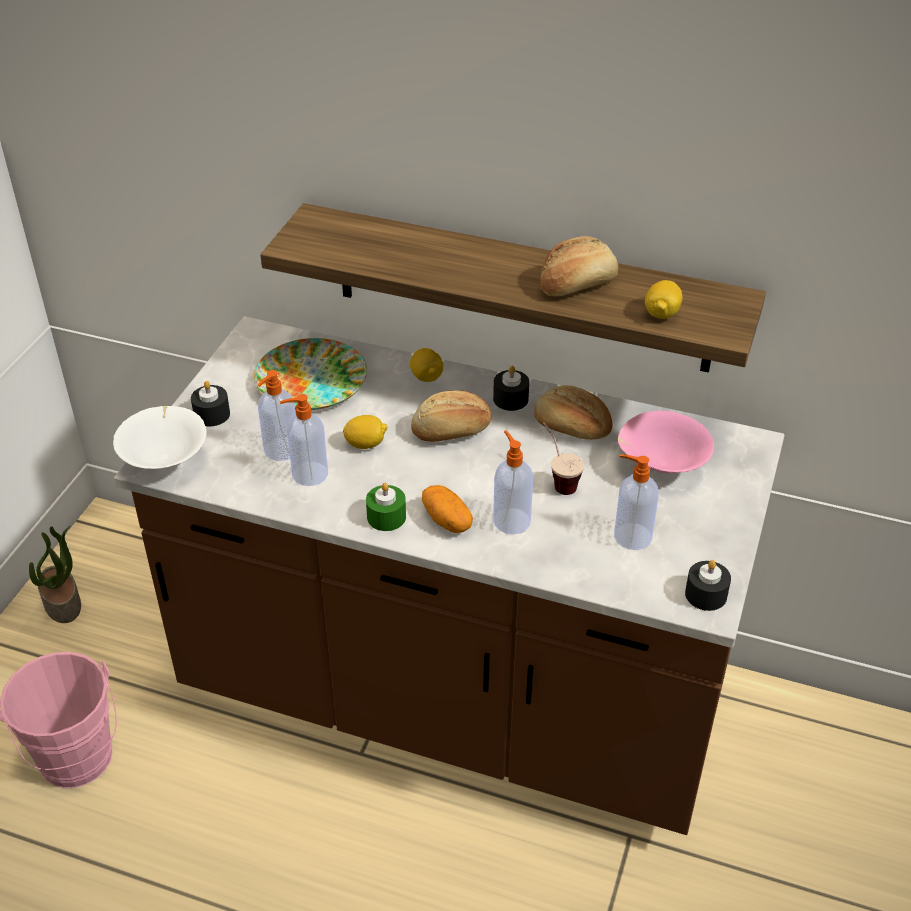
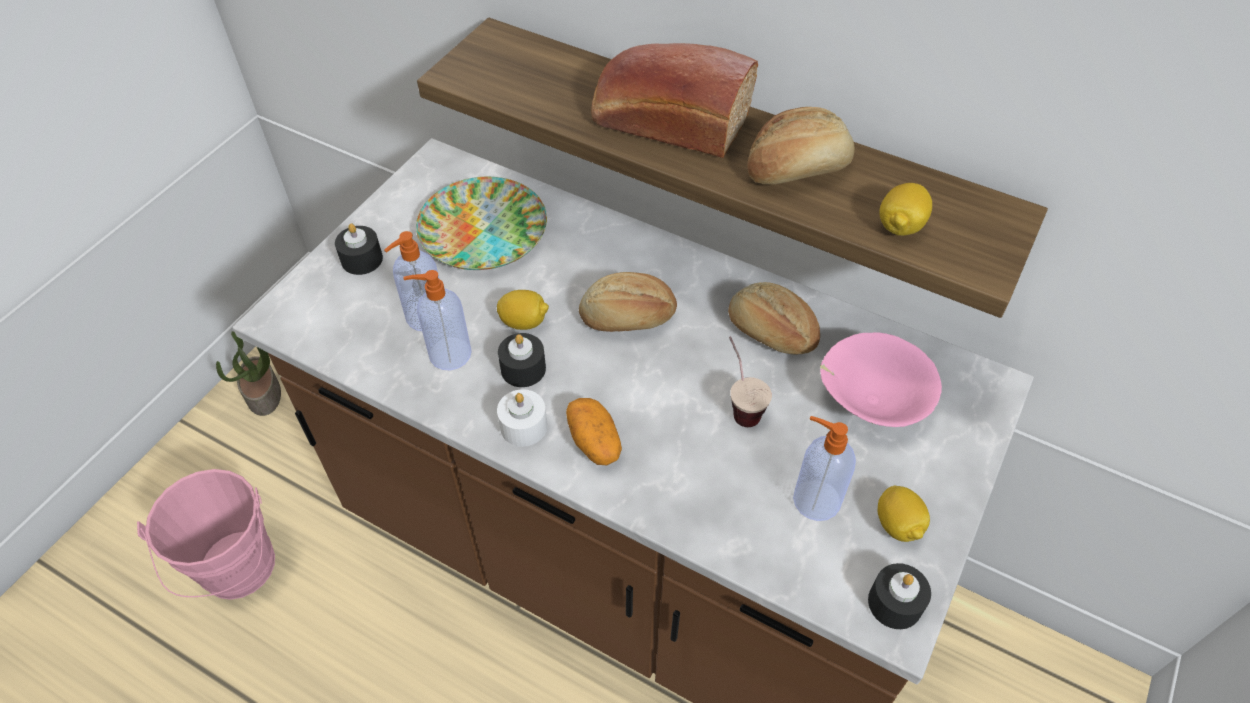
camera: 10 degrees right, 10 degrees up
(166, 459) = (295, 312): white bowl -> none
(386, 517) = (523, 426): green candle -> white candle
(426, 377) = (615, 241): lemon -> lemon (897, 525)
(469, 263) = (666, 122): none -> bread
(510, 399) = (706, 283): black candle -> black candle (523, 369)
(511, 520) = (671, 453): soap dispenser -> none

